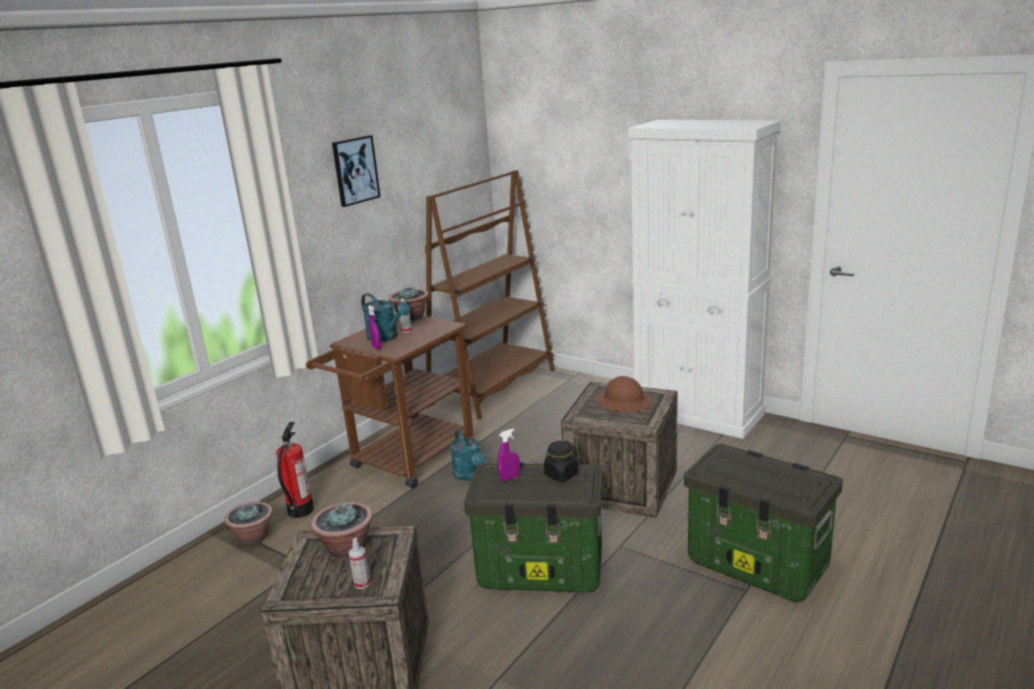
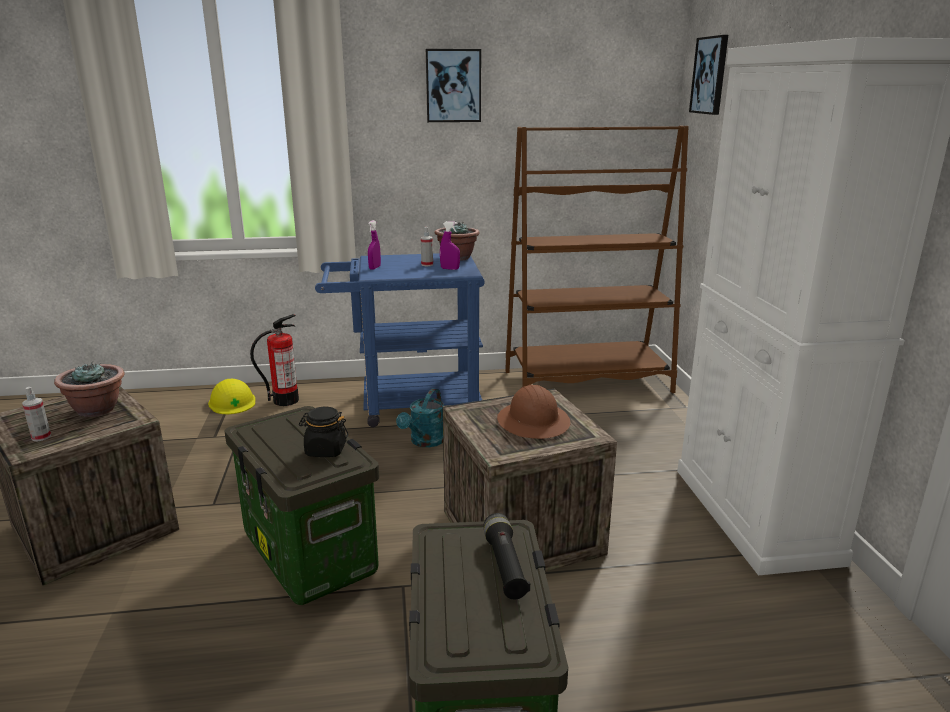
camera: 45 degrees right, 0 degrees up
(253, 537) = (232, 402): potted plant -> yellow hard hat
(387, 337) = (401, 264): turquoise watering can -> none
(406, 461) = (407, 405): brown cart -> blue cart
(509, 478) = (291, 428): purple spray bottle -> purple spray bottle (450, 269)
(529, 132) = (710, 75): none -> picture
(754, 462) = (505, 566): none -> black flashlight

